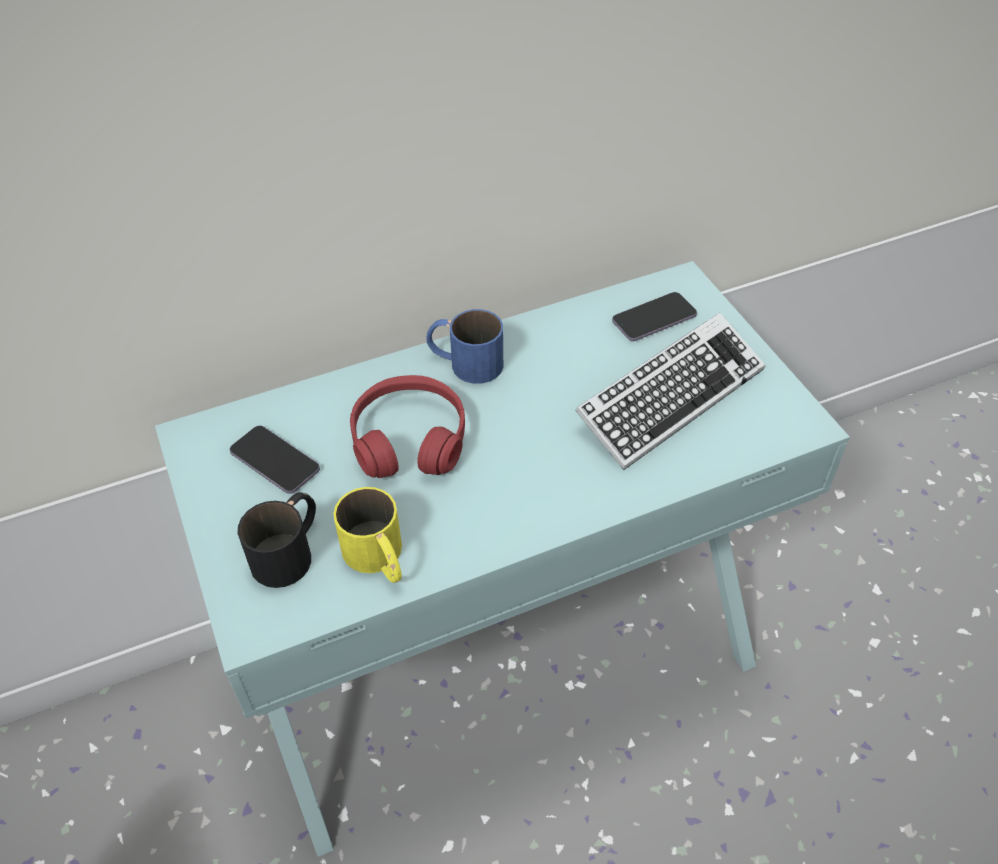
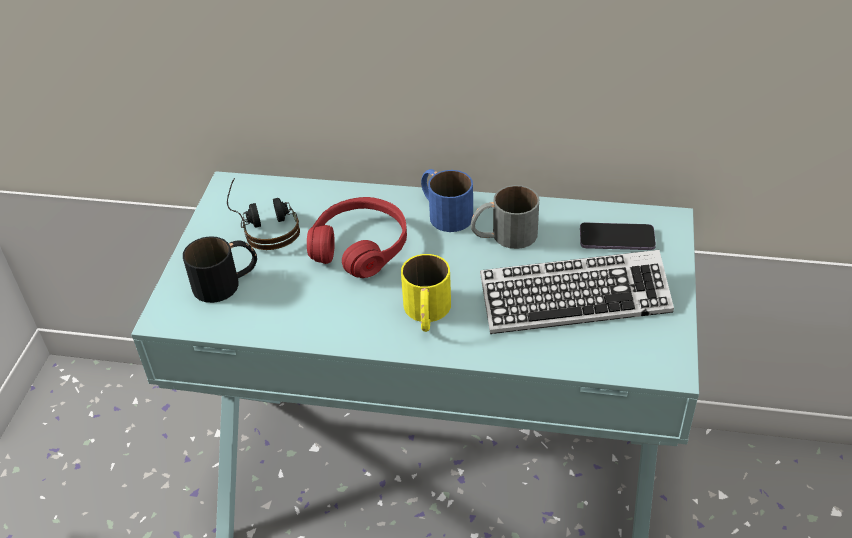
camera: 35 degrees right, 5 degrees down
(275, 461) = (265, 223): phone -> headphones
(379, 559) = (274, 313): yellow mug -> yellow mug (426, 314)
(546, 361) = (503, 235): none -> grey mug

